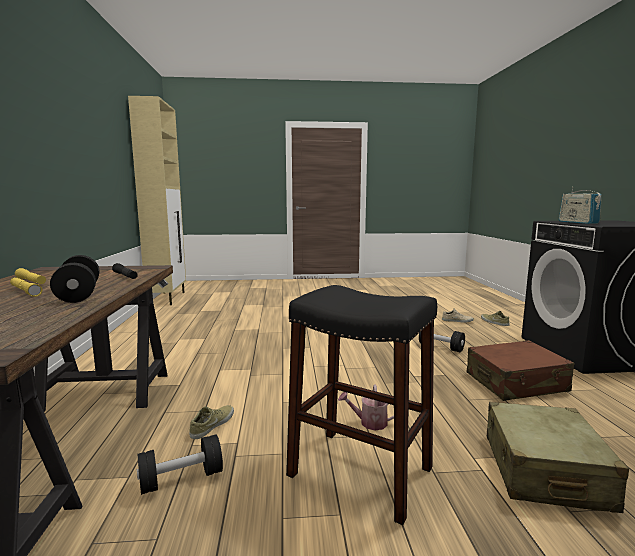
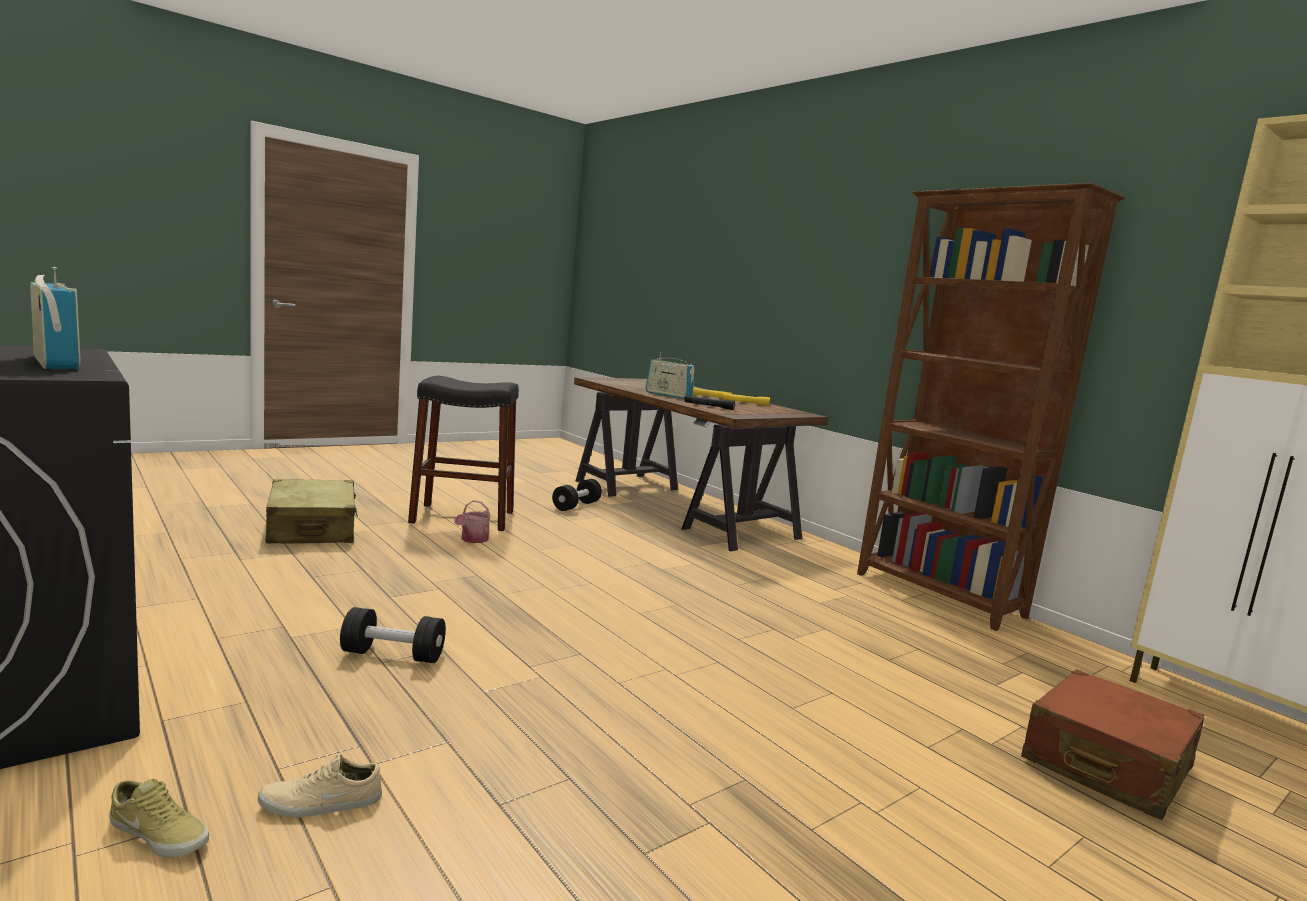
camera: 145 degrees right, 0 degrees up
(79, 294) = (668, 395): black dumbbell -> radio
(132, 332) = (938, 596): none -> brown bookcase
(211, 425) = (606, 526): beige shoe -> none
(369, 422) = (472, 540): watering can -> watering can turned 135 degrees clockwise
(516, 383) = (274, 599): brown suitcase -> brown suitcase (1106, 764)

